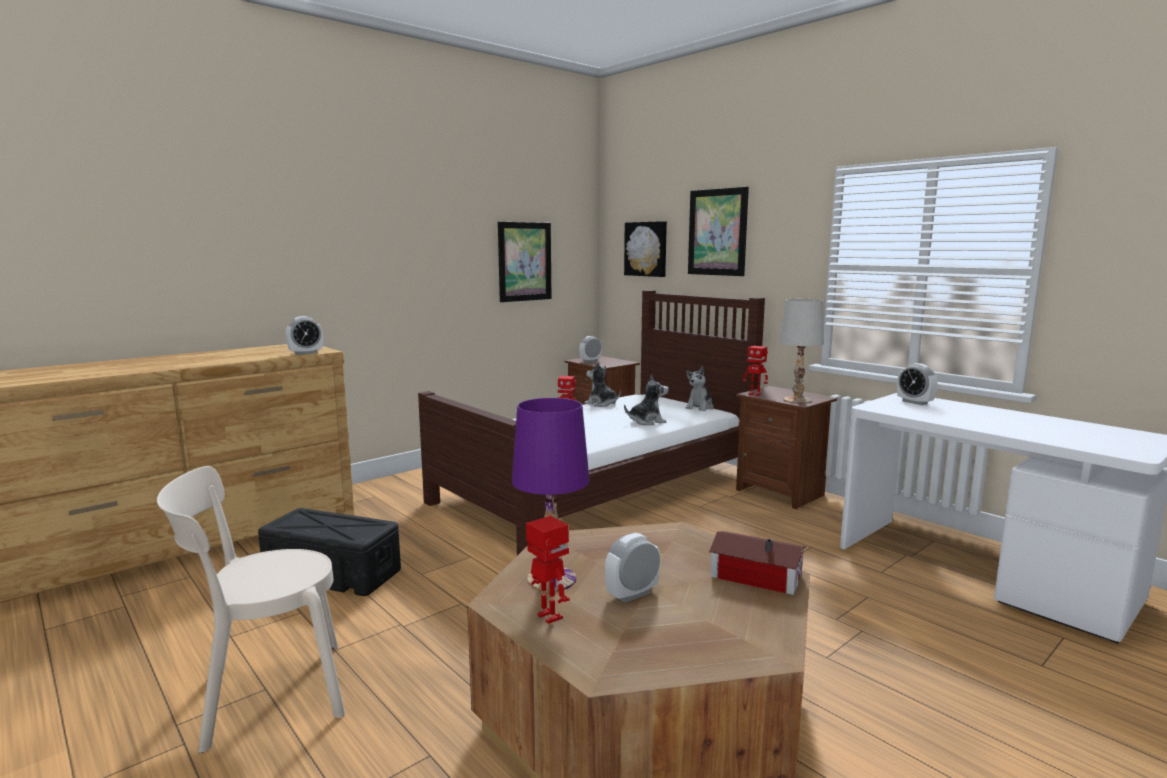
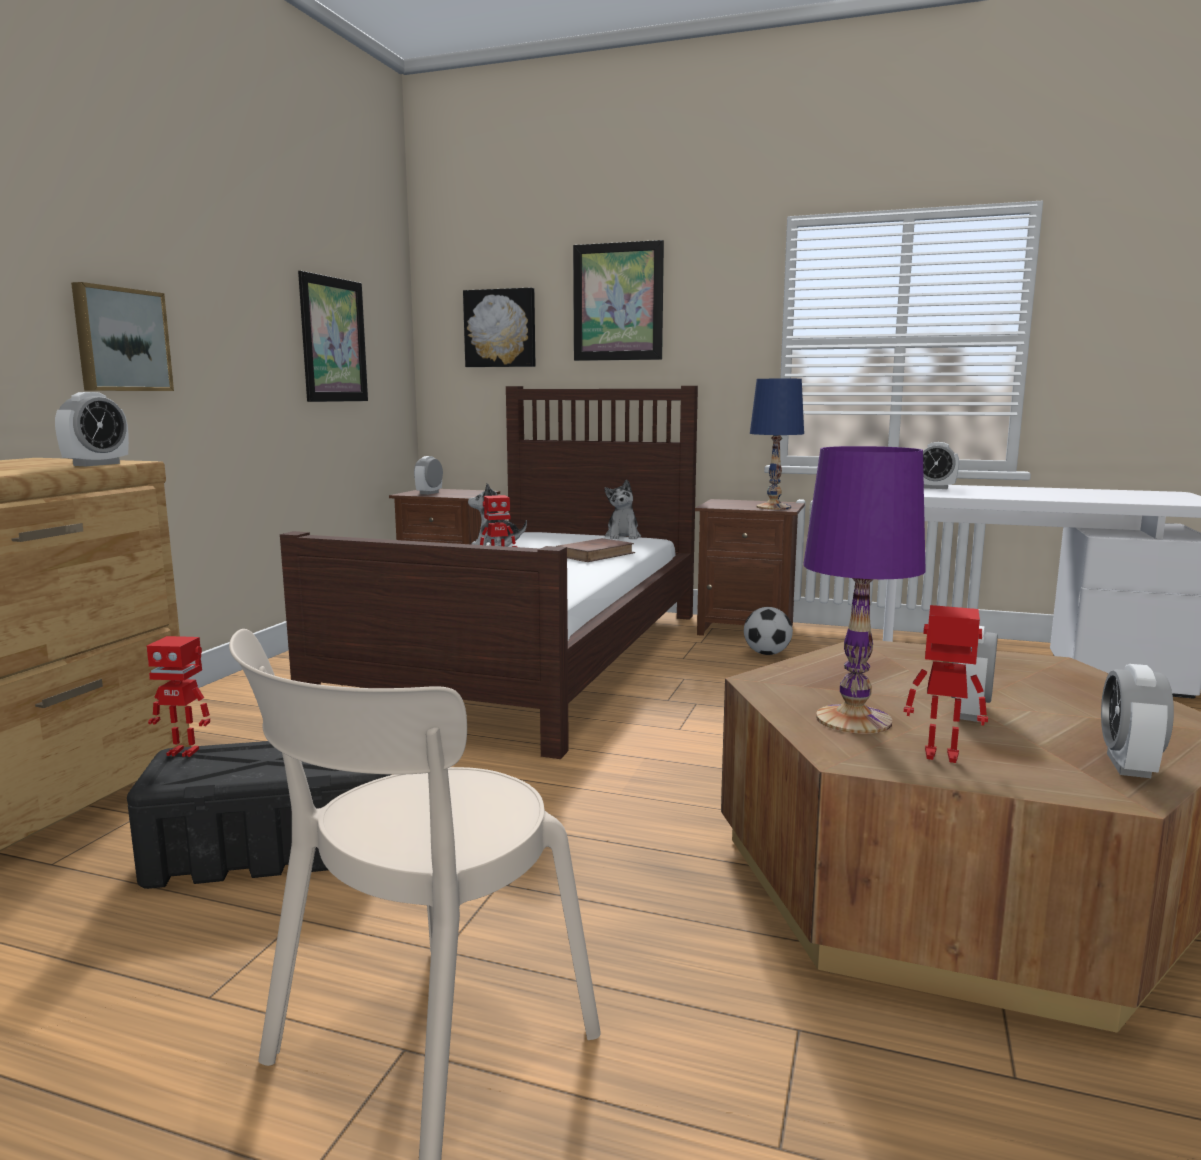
camera: 30 degrees left, 0 degrees up
(366, 276) = (121, 340): none -> picture
(647, 421) = (595, 555): plush toy -> brown book
(649, 659) = (1128, 765): none -> alarm clock
(754, 574) = (1030, 668): toy house -> none
(755, 394) = (717, 506): toy robot -> toy robot (184, 751)
(767, 515) = (767, 653): none -> football
(797, 400) = (774, 507): white table lamp -> blue table lamp

